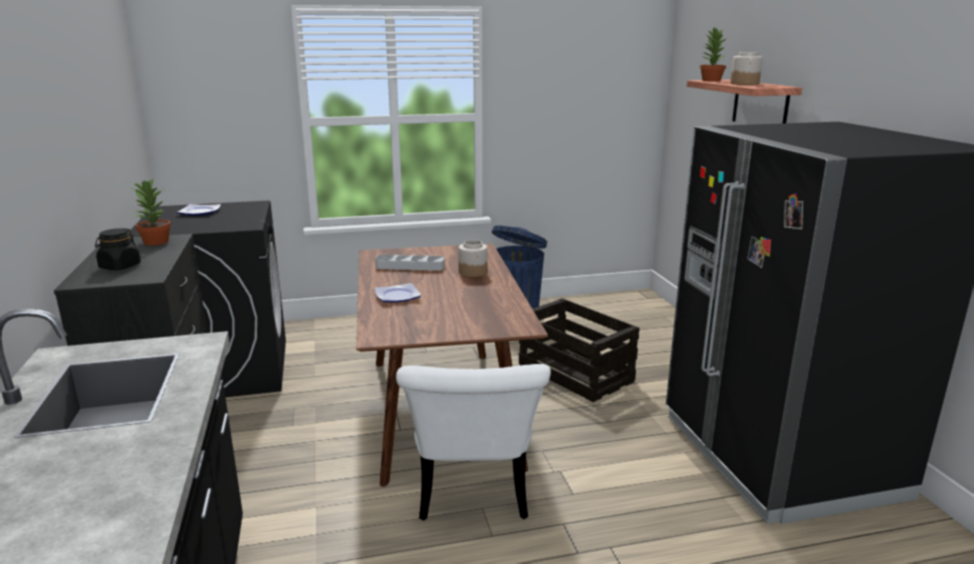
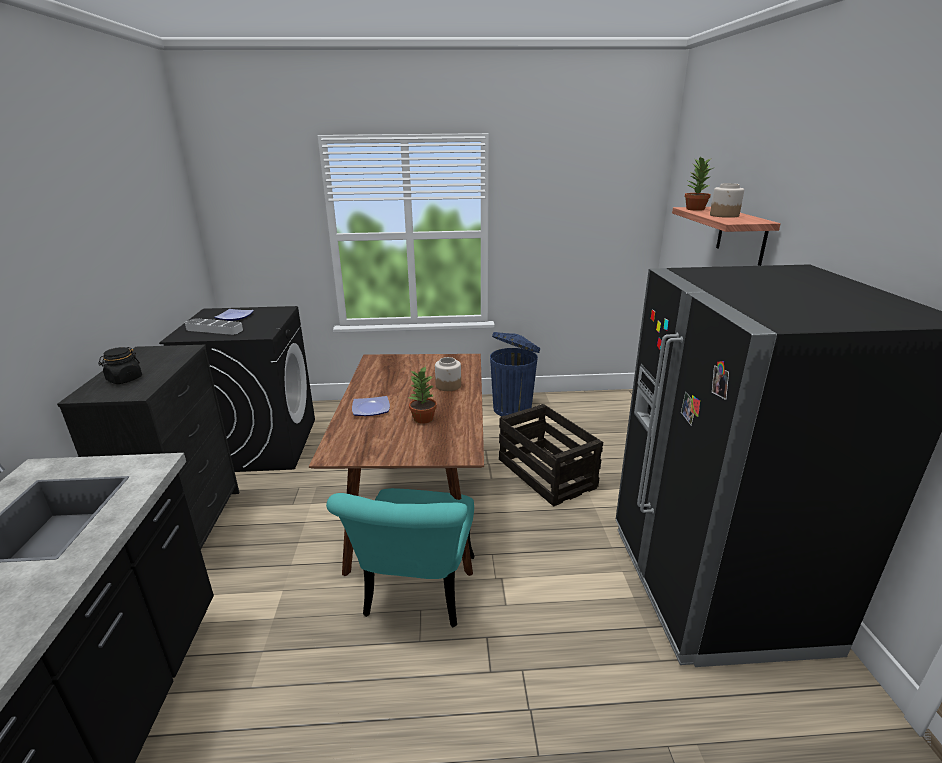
camera: 10 degrees right, 5 degrees up
(155, 242) = (170, 353): potted plant -> potted plant (423, 419)
(410, 266) = (397, 375): grey tray -> grey tray (214, 330)
(473, 495) = (417, 595): white chair -> turquoise chair

